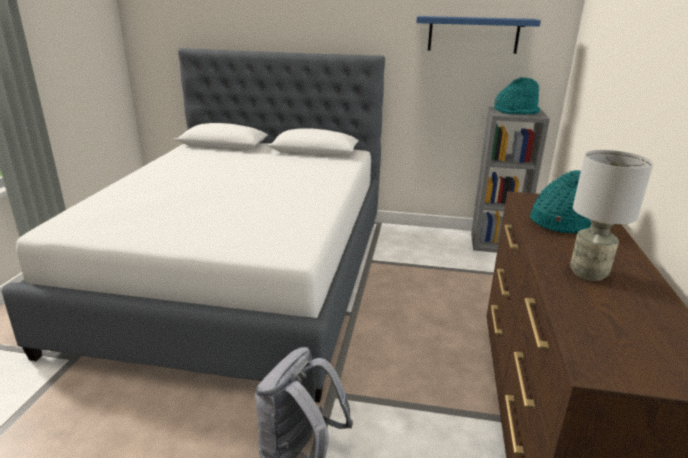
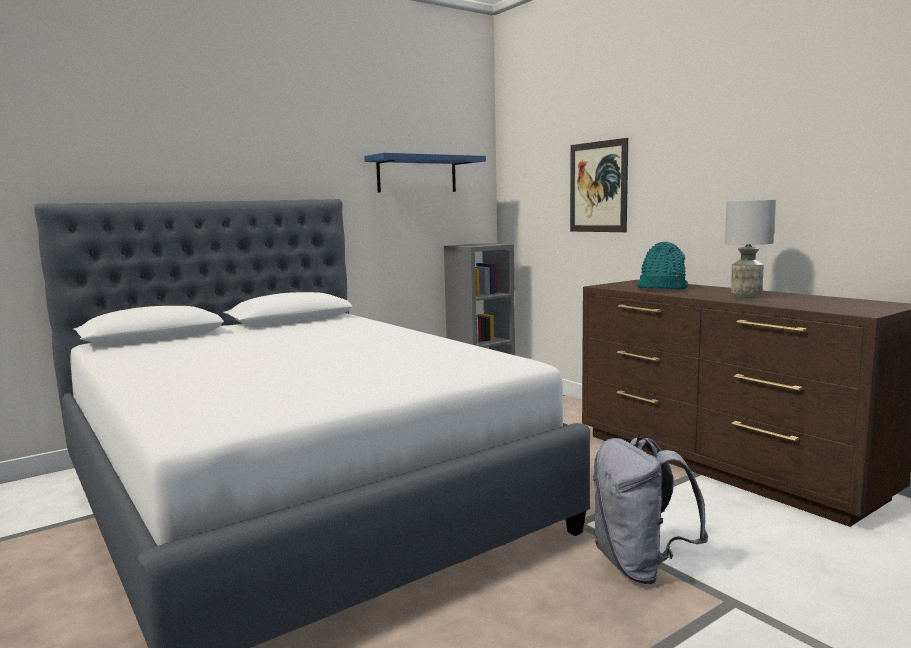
camera: 45 degrees left, 15 degrees down
(516, 112) = (477, 244): turquoise hat -> none
(615, 77) = (598, 187): none -> picture

